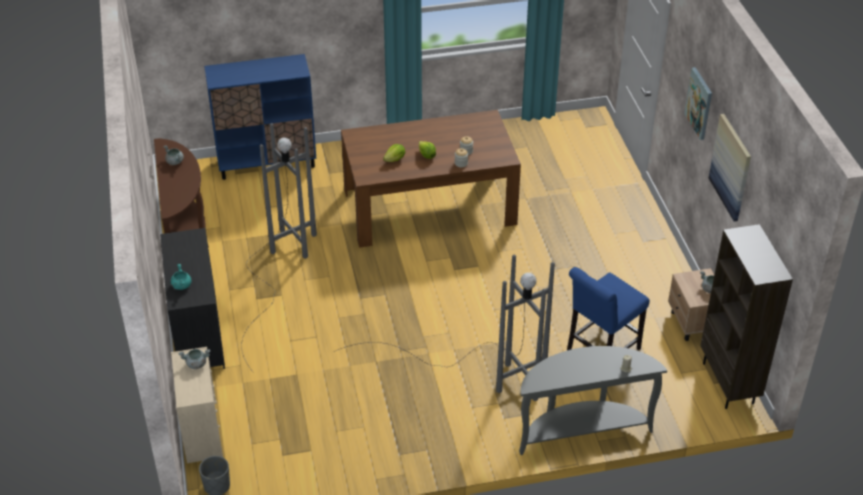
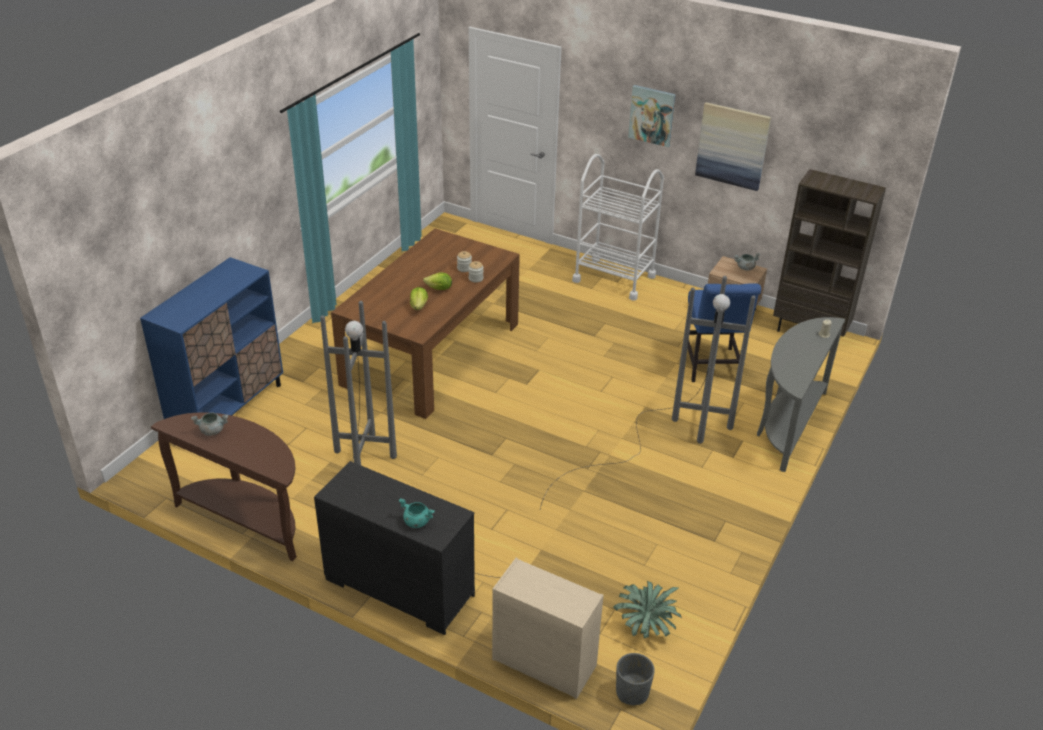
camera: 50 degrees left, 5 degrees down
(196, 364) = (533, 578): grey cooking pot -> none
(281, 462) = (646, 625): none -> potted plant
(645, 237) = (614, 278): none -> white cart

